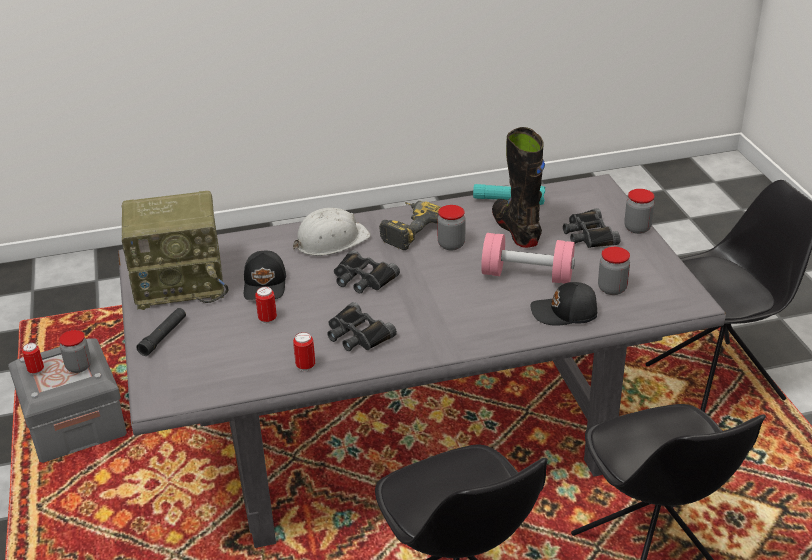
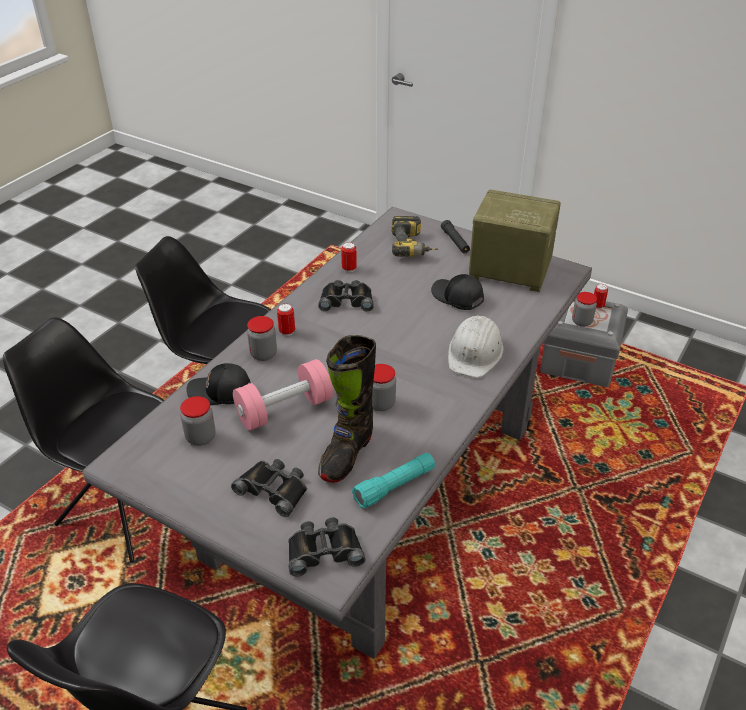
camera: 135 degrees right, 5 degrees up
(181, 283) = (508, 270): radio -> radio turned 75 degrees clockwise
(267, 319) = (416, 279): can -> can (287, 332)
(363, 278) = (402, 337): black binoculars -> black binoculars (324, 550)
(409, 230) = (434, 397): power drill -> power drill (413, 247)
(516, 230) = (346, 454): black boot -> black boot turned 90 degrees clockwise
(565, 313) = (220, 392): black cap -> black cap turned 135 degrees counterclockwise
(637, 228) = (233, 530): jar -> jar (263, 354)

